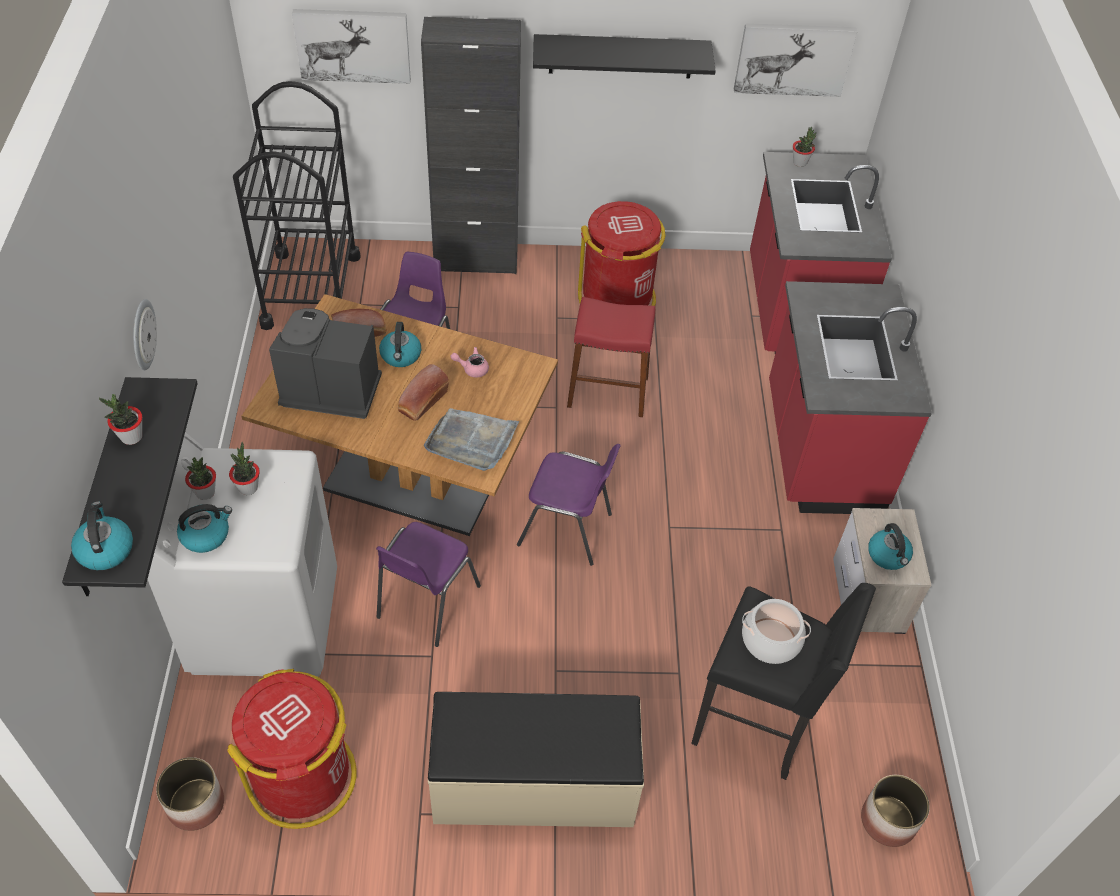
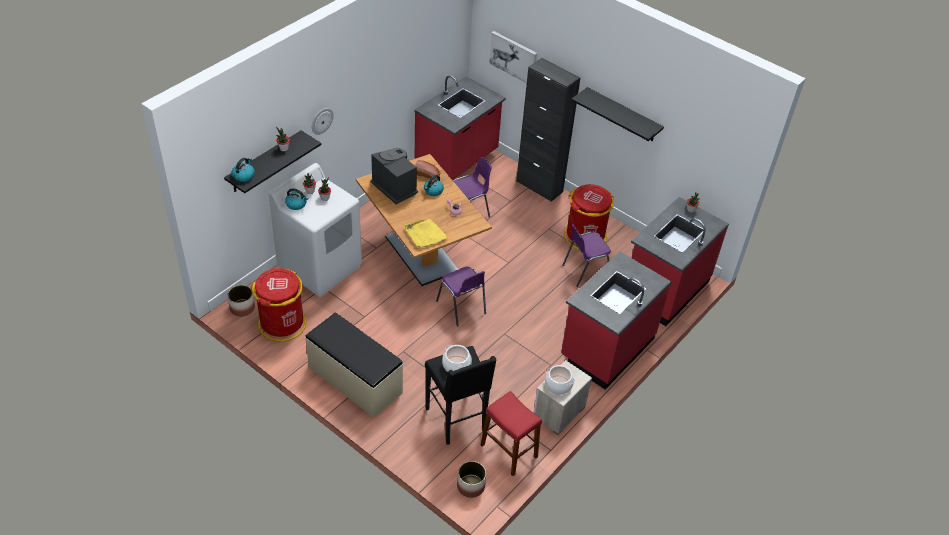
camera: 40 degrees right, 5 degrees down
(311, 290) = (457, 161): black cart -> red counter
(422, 402) = (422, 211): bread -> none
(426, 603) = (381, 298): purple chair -> purple chair (585, 271)
(471, 441) = (425, 234): grey tray -> yellow tray
(608, 392) = (537, 269): red stool -> red stool (509, 451)
(793, 58) = (701, 154): picture -> none
(888, 556) = (558, 385): kettle -> cooking pot

